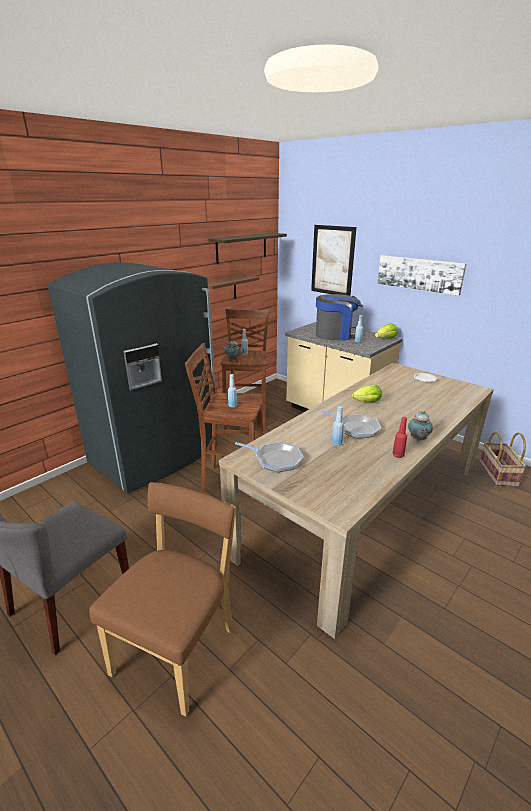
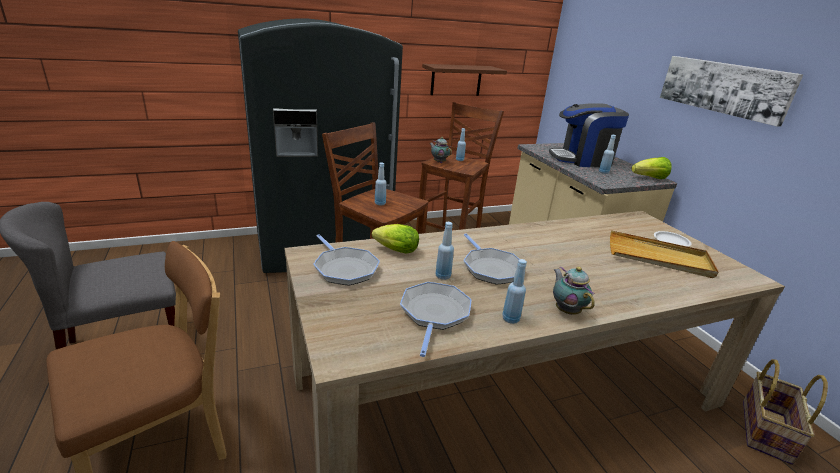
camera: 25 degrees right, 0 degrees up
(241, 248) = (498, 33): shelf -> none
(332, 260) = (612, 62): picture -> none
(336, 335) = (582, 159): coffee machine -> coffee machine turned 150 degrees clockwise
(358, 468) = (434, 314): none -> frying pan
(365, 402) = (543, 243): lettuce -> lettuce (394, 250)
(398, 455) = (510, 319): red bottle -> blue bottle
(417, 440) = (566, 310): teapot -> teapot turned 120 degrees clockwise
(428, 391) = (659, 258): none -> beige tray

